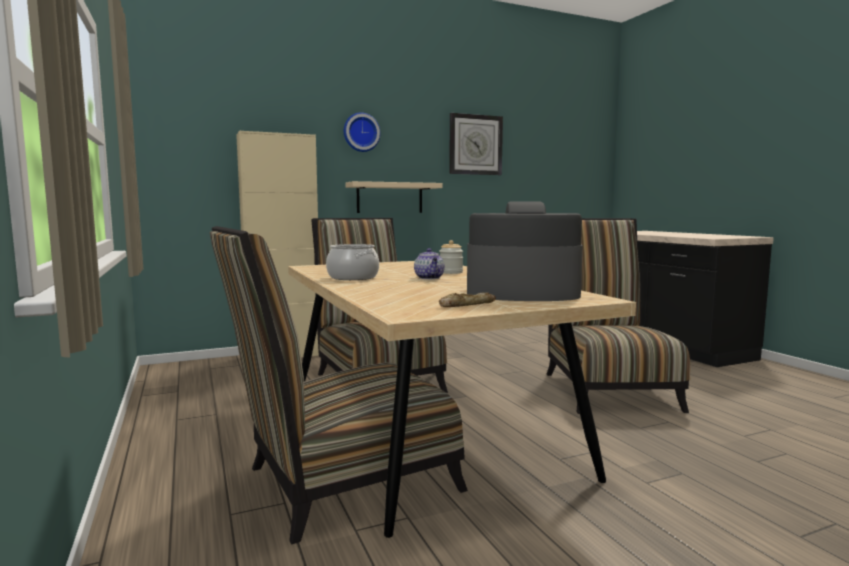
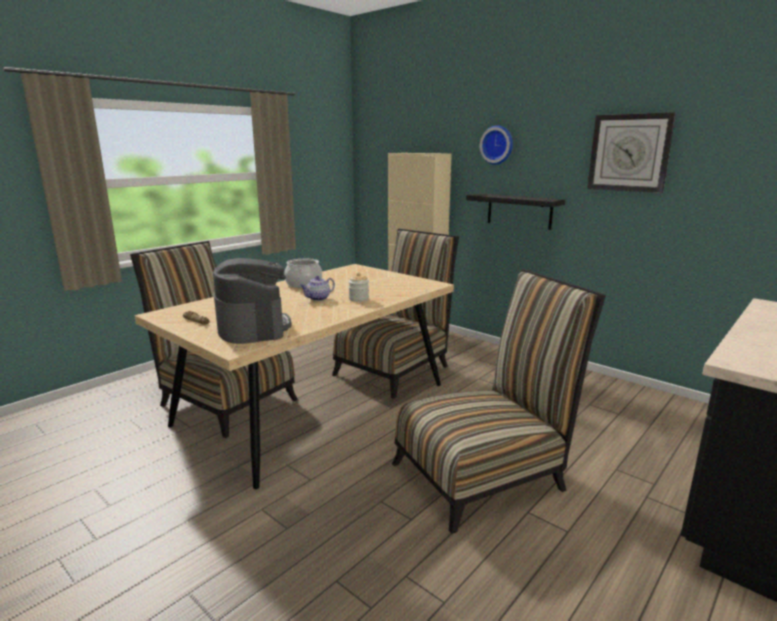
camera: 65 degrees right, 10 degrees up
(390, 198) = (519, 211): beige shelf -> black shelf

